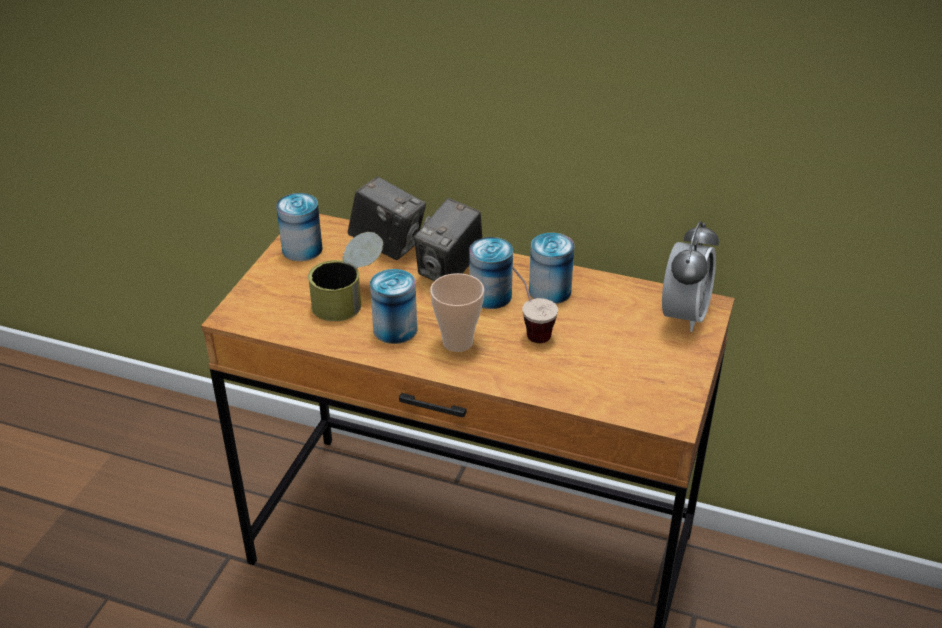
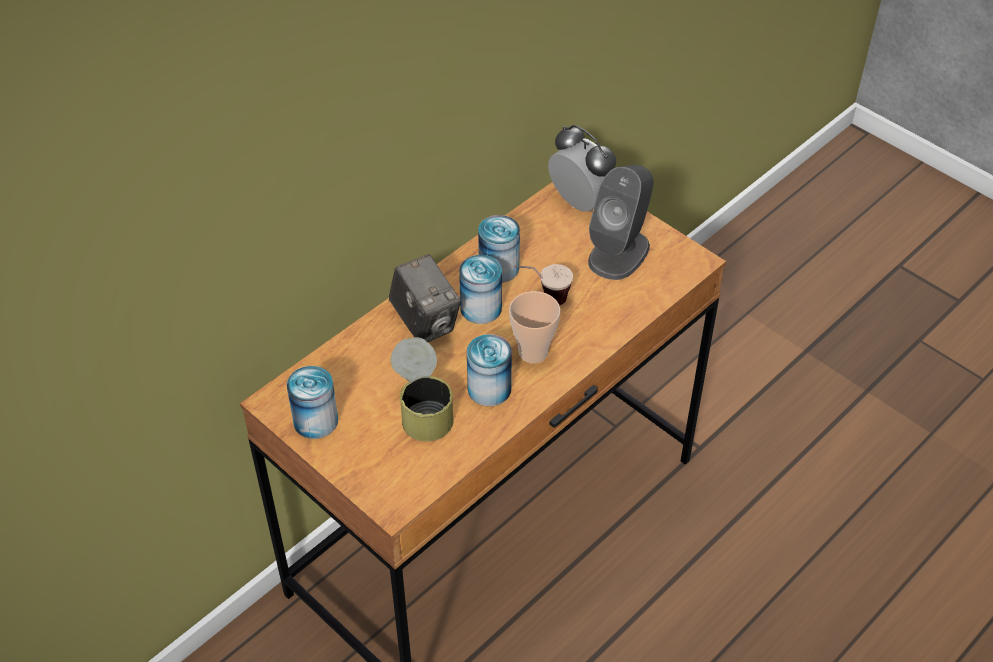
camera: 65 degrees left, 10 degrees up
(388, 245) = (355, 353): camera -> none
(636, 361) = (619, 253): none -> grey speaker

